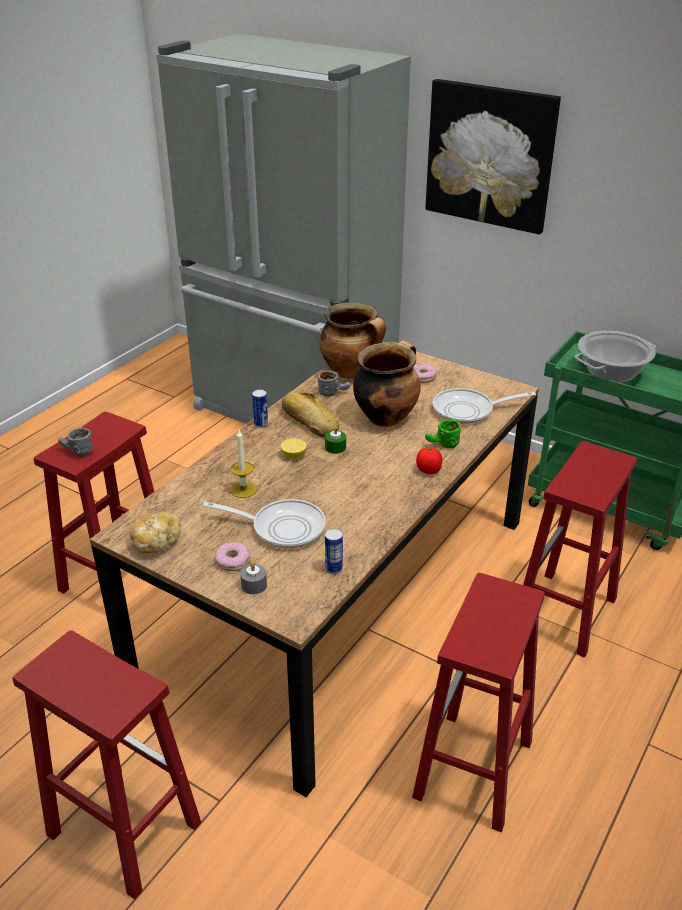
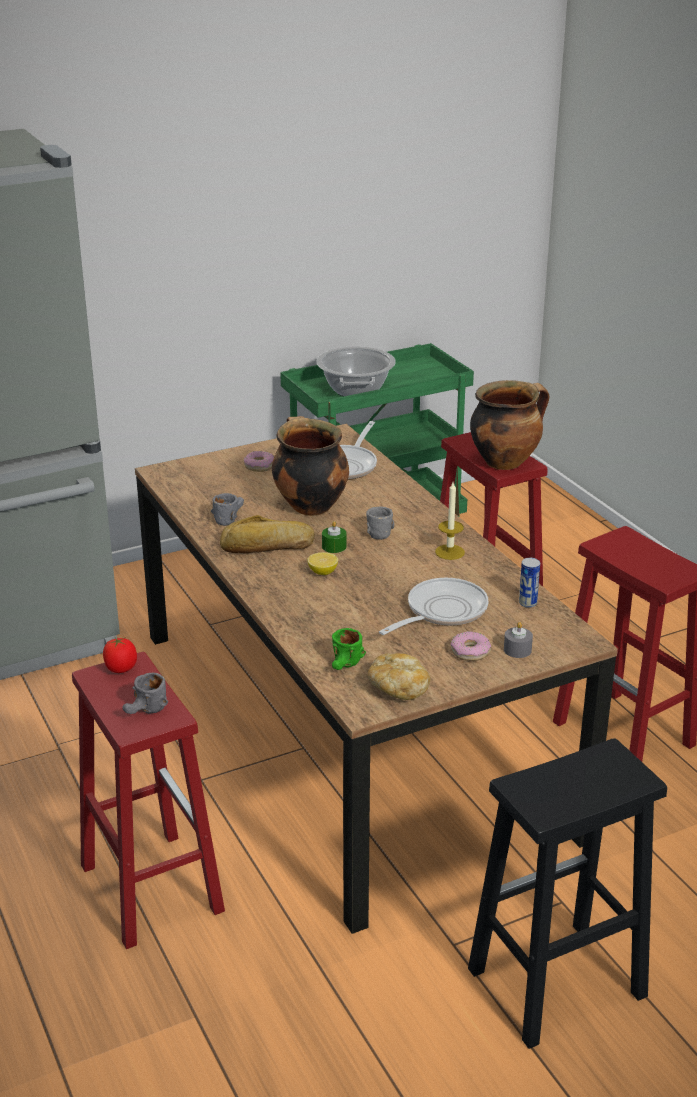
camera: 60 degrees left, 5 degrees down
(122, 828) = (554, 984): red stool -> black stool
(243, 489) = (355, 616): candle -> candle (449, 552)
(261, 424) = (241, 574): can -> none
(352, 372) = (201, 497): cooking pot -> cooking pot (505, 461)
(376, 458) = (375, 532): none -> grey mug
(429, 470) = (423, 514): tomato -> tomato (121, 668)
(442, 445) = (389, 495): green mug -> green mug (345, 666)
(490, 155) = (139, 218): picture -> none

